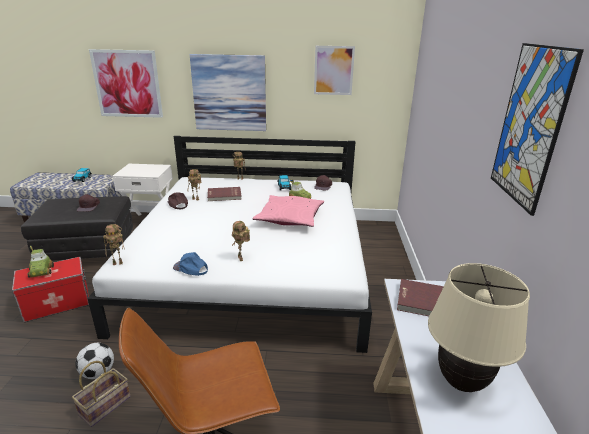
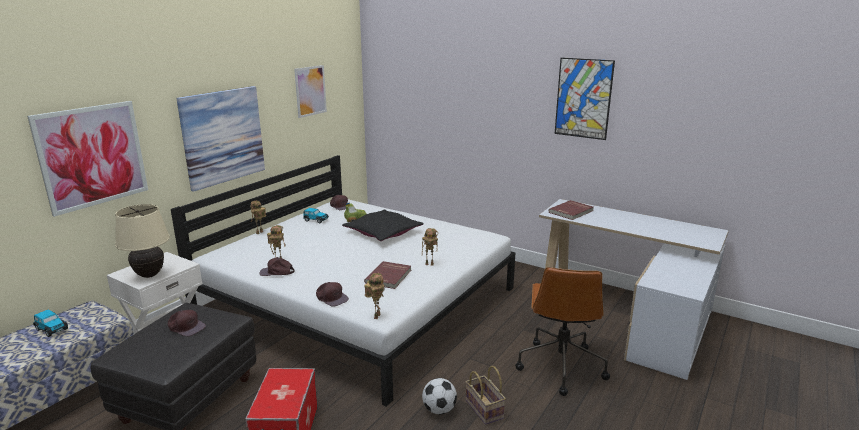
camera: 60 degrees left, 5 degrees down
(42, 271) = (276, 396): toy car -> none
(144, 235) = (331, 298): none -> brown cap
(191, 268) = (424, 285): blue cap -> none
(224, 195) = (292, 247): red book -> red book (389, 277)
(289, 218) = (383, 232): pink pillow -> black pillow
(461, 382) = (633, 224): beige table lamp -> beige table lamp (150, 275)

